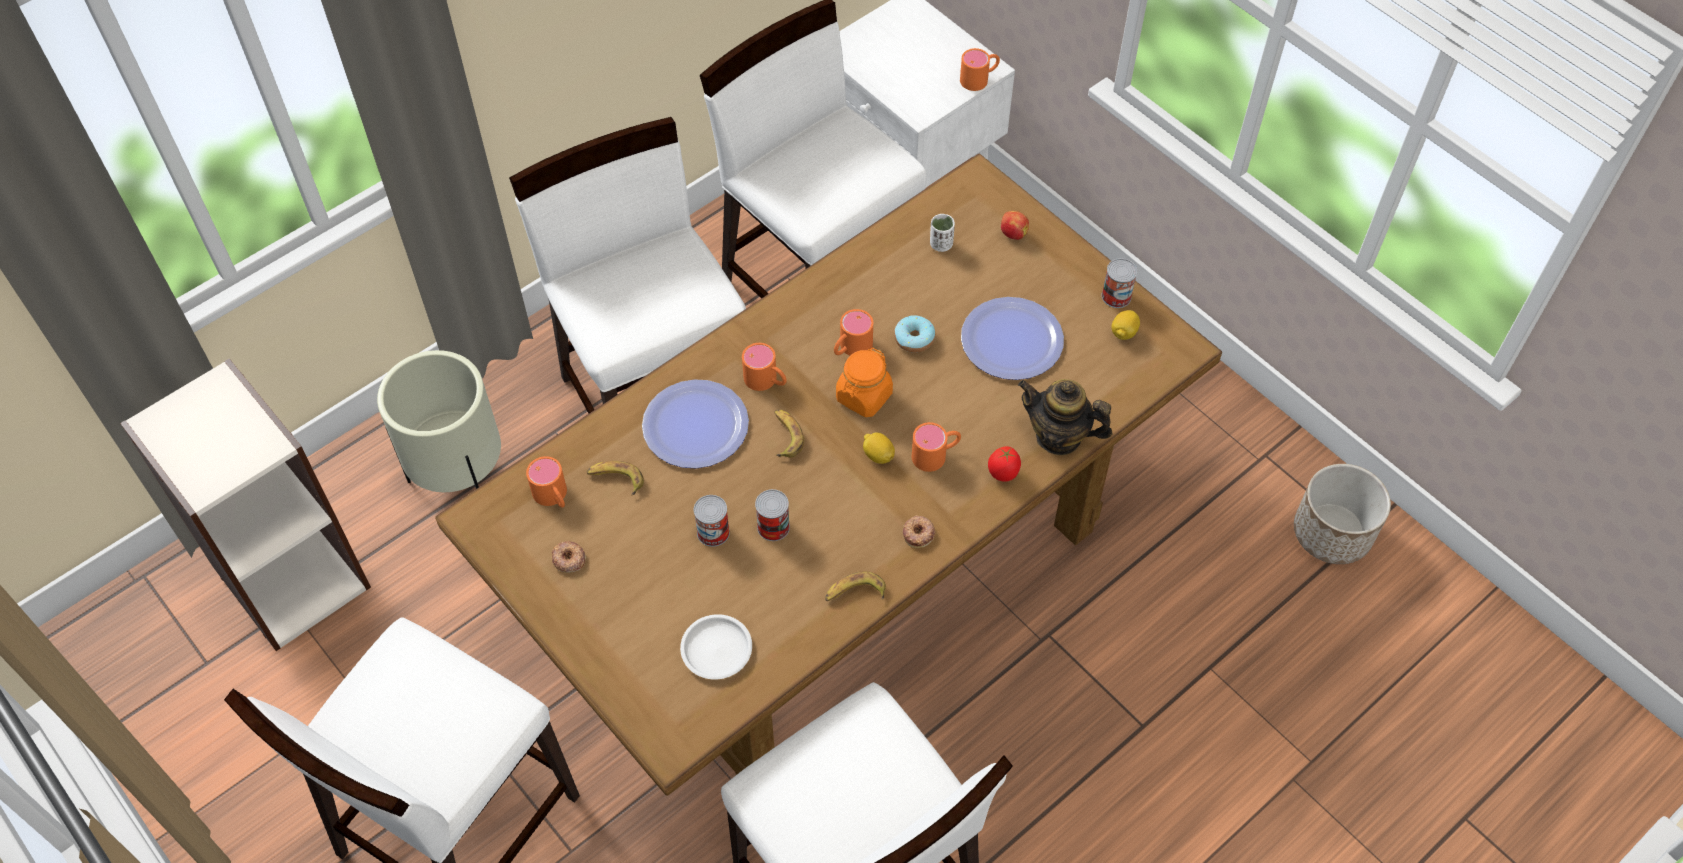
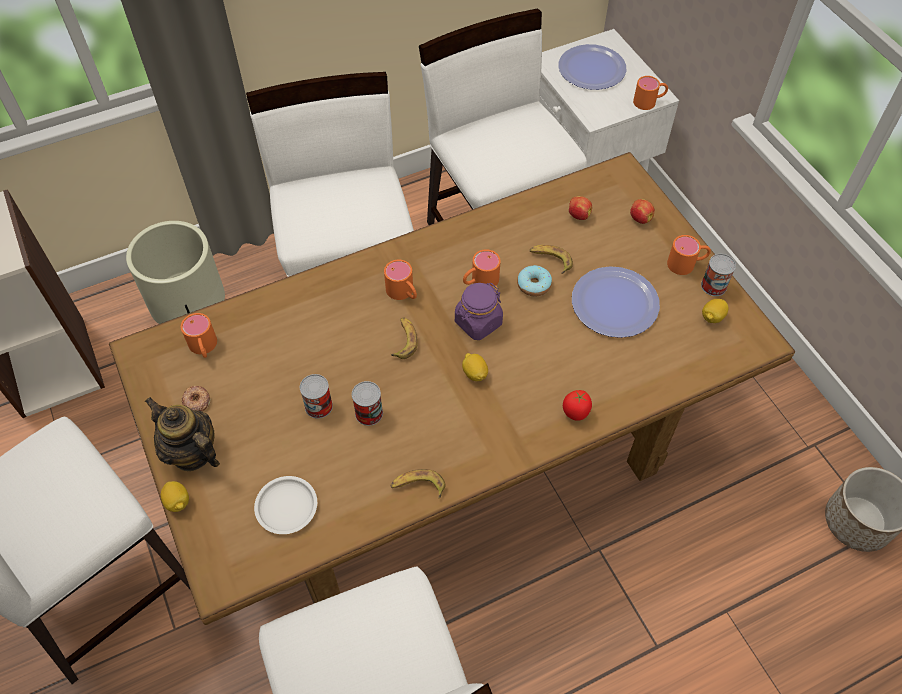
camera: 15 degrees right, 0 degrees up
(591, 674) = (177, 502): none -> lemon
(616, 479) = (257, 345): banana -> banana (550, 260)
(696, 425) = (335, 316): plate -> plate (592, 69)
(864, 397) = (478, 323): orange jar -> purple jar
(918, 533) = (488, 447): donut -> none
(936, 454) = (523, 384): orange mug -> orange mug (687, 263)
(941, 244) = (578, 215): white cup -> apple
(1059, 436) = (632, 392): teapot -> teapot (192, 453)

